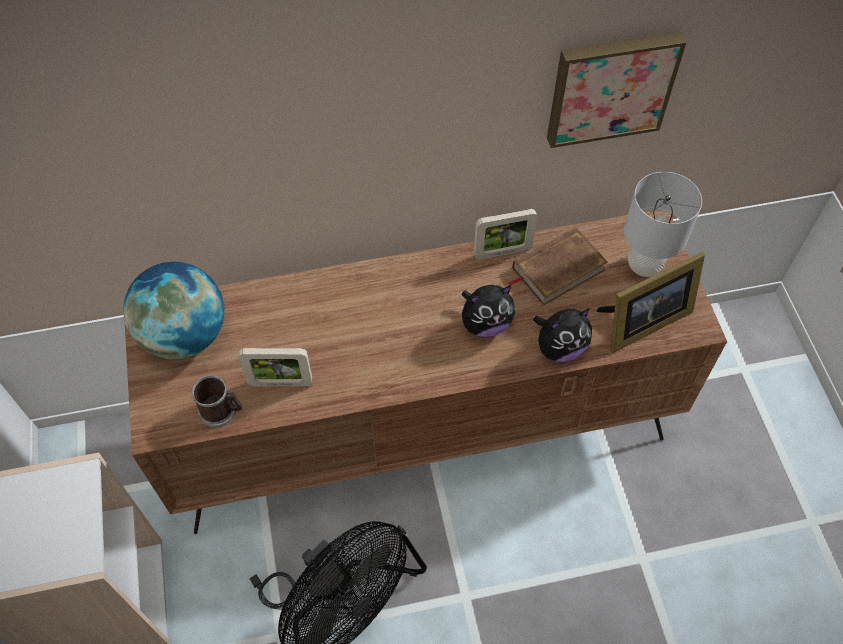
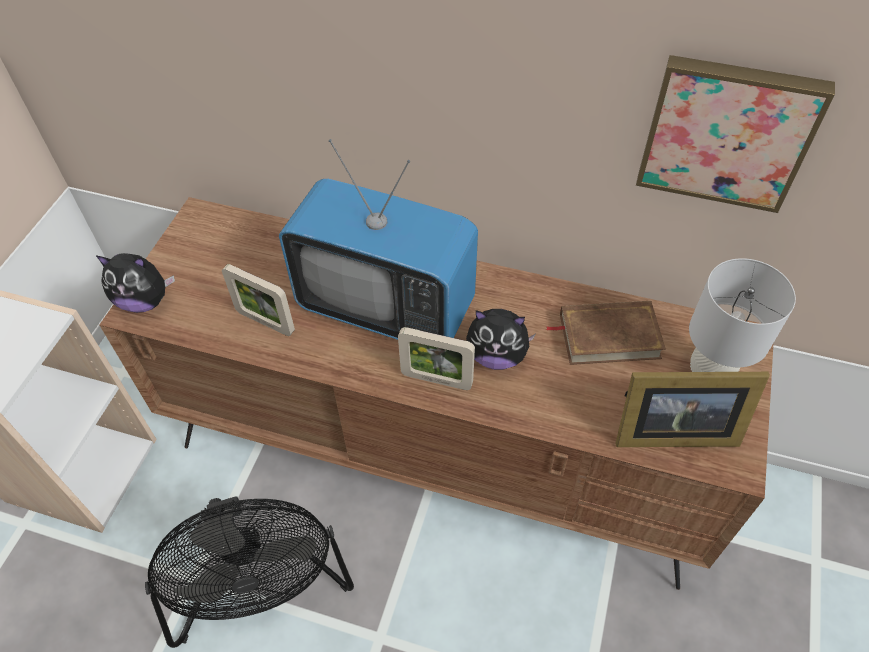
camera: 30 degrees right, 5 degrees down
(185, 335) = (216, 245): globe -> none
(222, 411) = (198, 323): mug -> none
(373, 324) = (386, 307): none -> television
(502, 252) = (559, 295): picture frame -> picture frame (436, 380)
(559, 348) = (560, 414): plush toy -> plush toy (145, 301)

